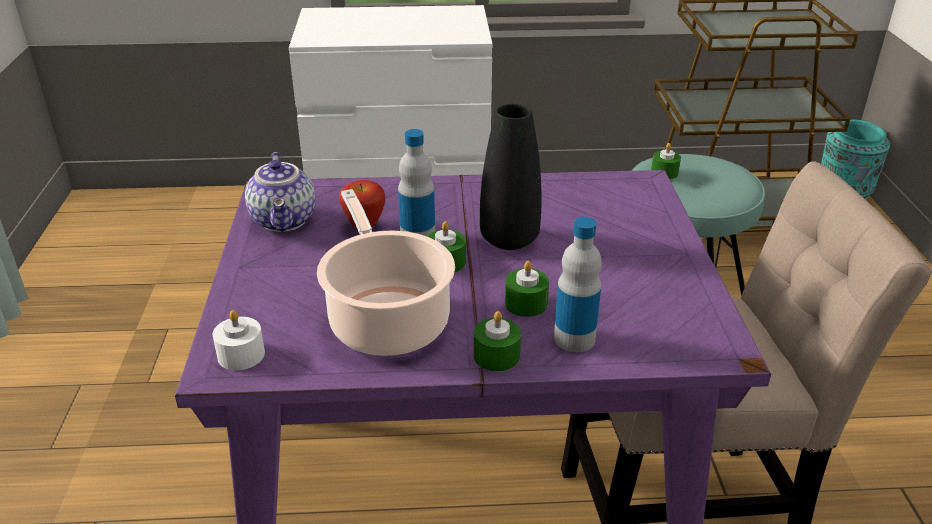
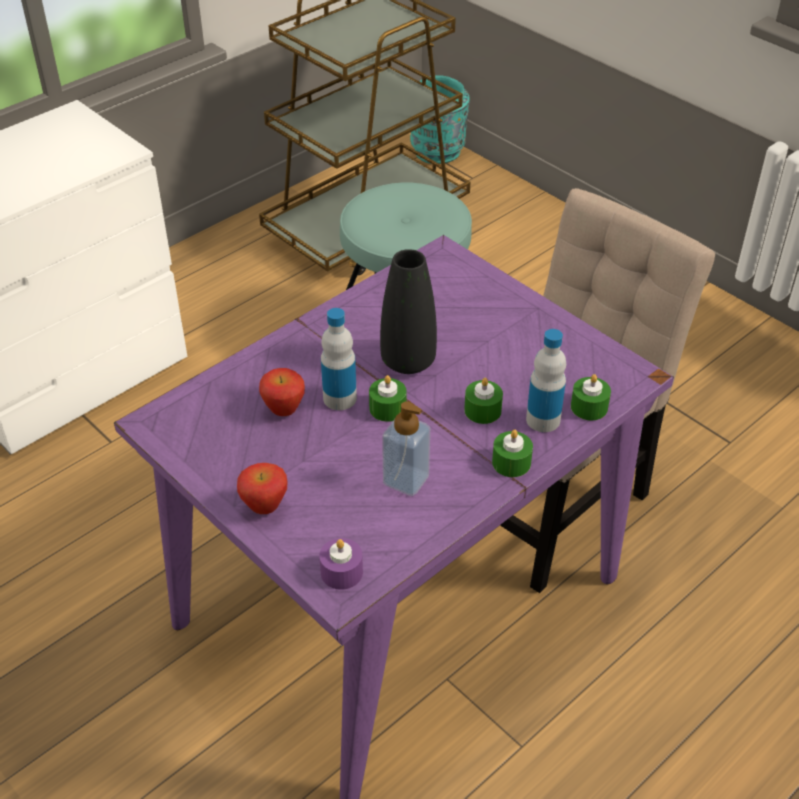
camera: 40 degrees left, 10 degrees up
(241, 355) = (341, 572): white candle -> purple candle
(257, 280) = (265, 507): none -> apple
(285, 220) = (210, 442): teapot -> none
(387, 319) = (406, 480): cooking pot -> soap dispenser
(664, 172) = (375, 219): green candle -> green candle (589, 407)

